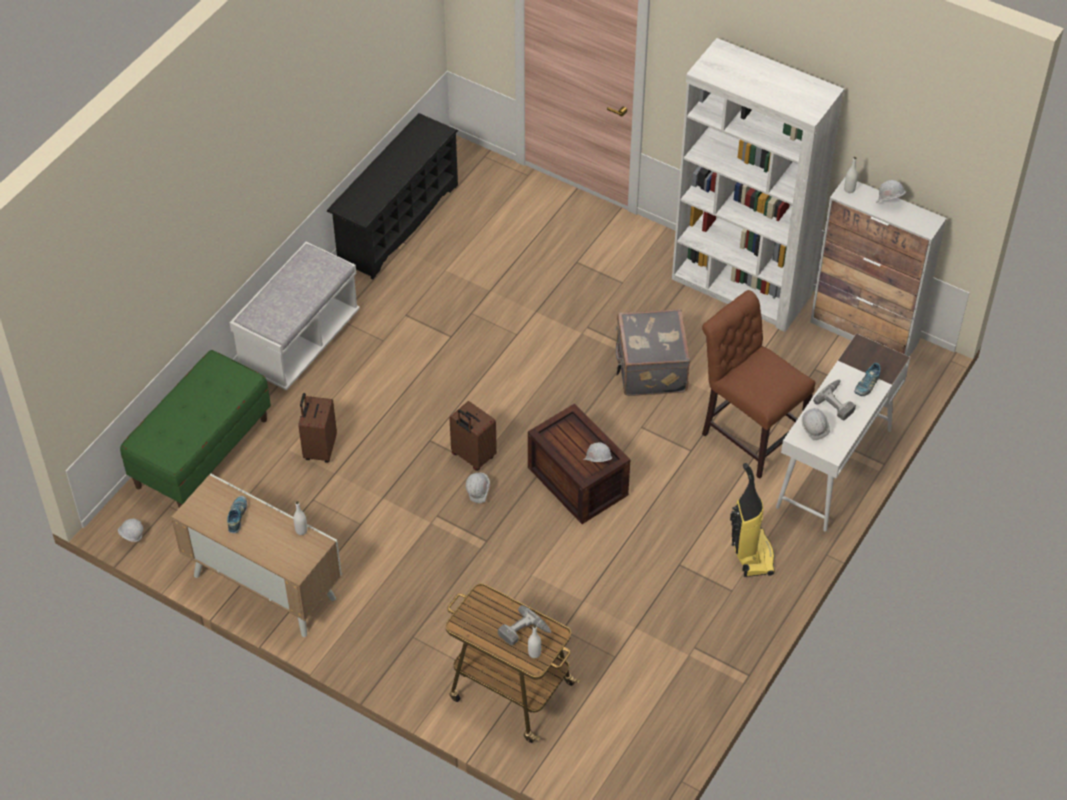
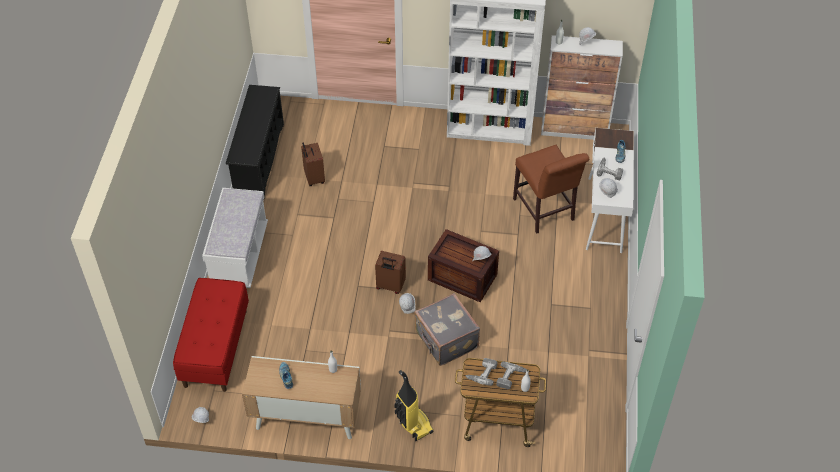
camera: 25 degrees left, 0 degrees up
(202, 452) = (215, 348): green bench -> red bench
(319, 449) = (291, 317): brown suitcase -> brown suitcase (313, 178)
(489, 610) = (482, 373): none -> power drill
(649, 369) = (465, 195): grey suitcase -> grey suitcase (445, 340)
(748, 433) = (545, 212): brown chair -> brown chair turned 135 degrees counterclockwise
(751, 554) = (588, 282): vacuum cleaner -> vacuum cleaner (412, 423)

